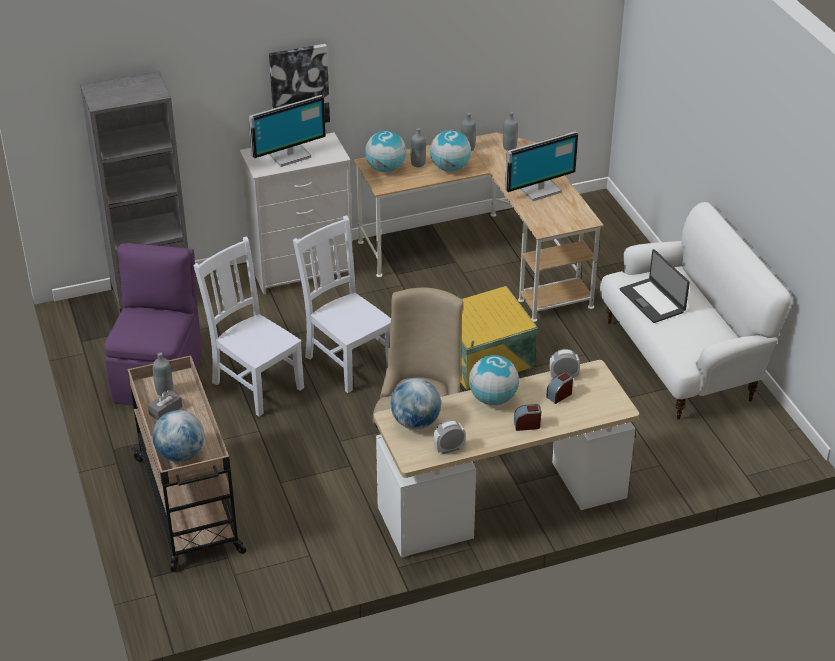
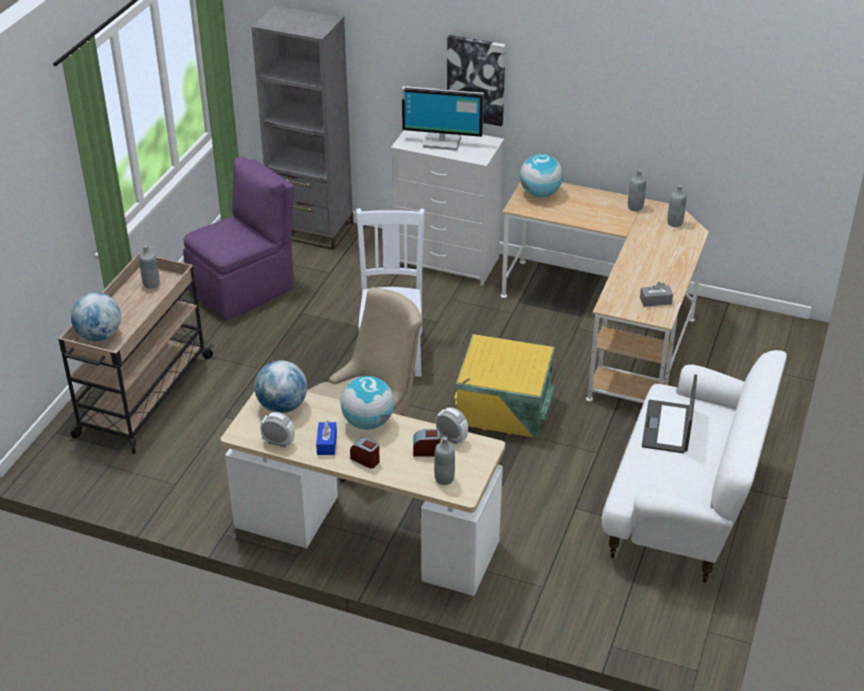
camera: 40 degrees right, 0 degrees up
(165, 410) = (133, 298): grey tissue box -> grey tissue box (655, 301)
(256, 383) = (302, 332): white chair -> none
(418, 163) = (573, 201): grey bottle -> grey bottle (444, 479)
(450, 168) = (596, 217): globe -> none
(485, 430) = (326, 443): none -> blue tissue box
(539, 189) = (652, 271): monitor -> none

